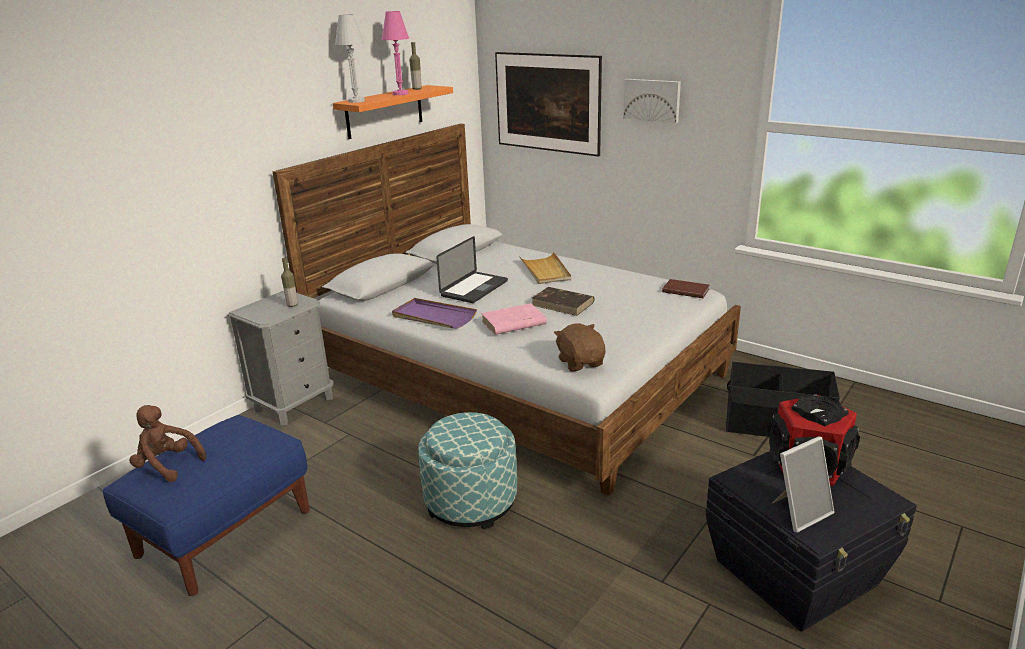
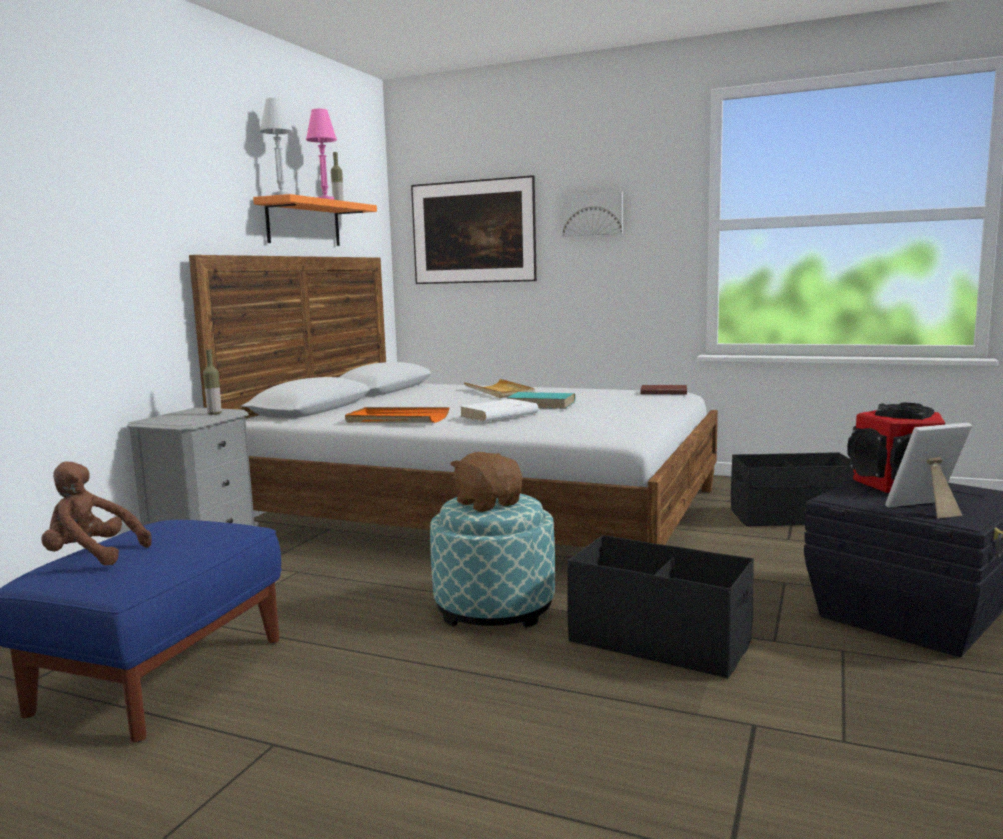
camera: 15 degrees left, 15 degrees down
(433, 316) = (397, 419): purple tray -> orange tray
(474, 288) = (429, 403): laptop -> none
(513, 323) = (498, 415): pink book -> white book
(563, 304) = (542, 404): brown book -> turquoise book
(572, 564) = (659, 641): none -> black storage box
(580, 362) = (602, 429): brown plush toy -> brown plush toy (488, 504)
(799, 512) = (927, 509): picture frame -> picture frame turned 150 degrees counterclockwise

